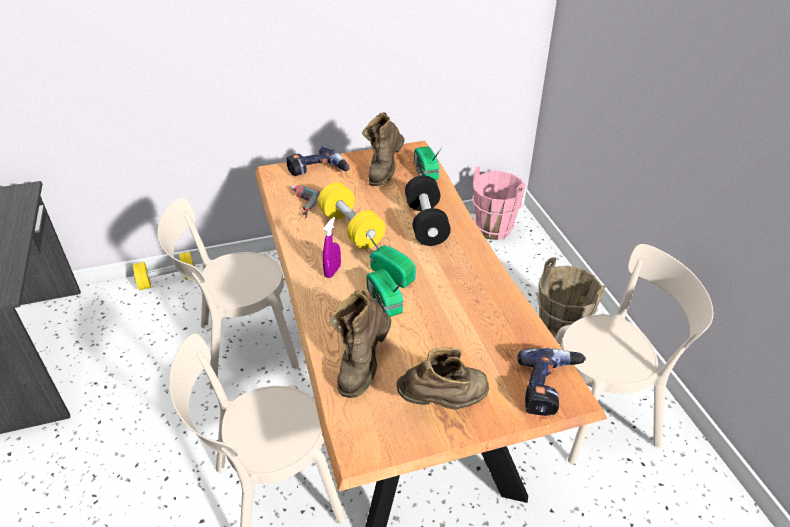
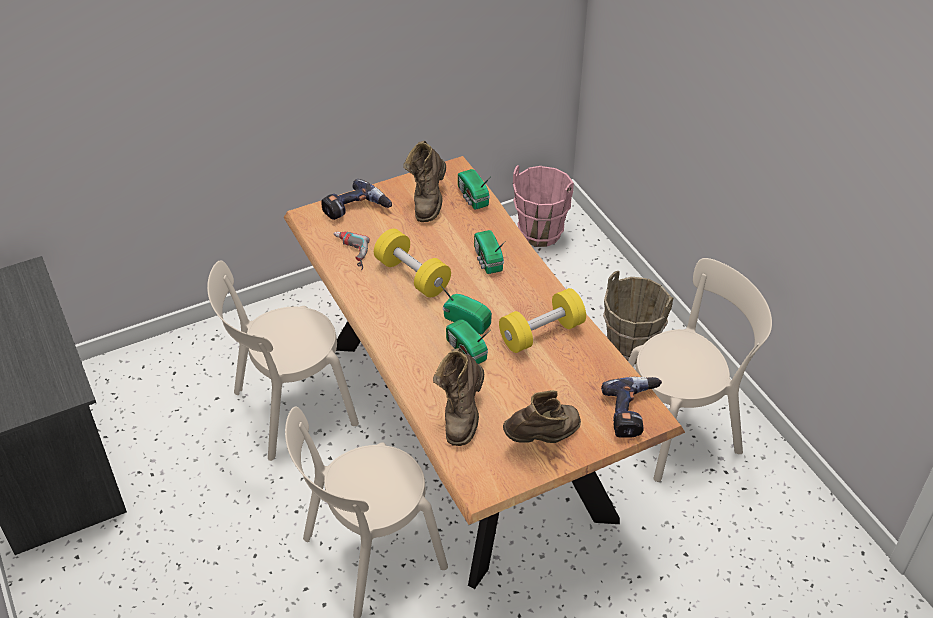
camera: 10 degrees left, 5 degrees up
(168, 280) = (175, 344): yellow dumbbell -> yellow dumbbell (541, 333)
(332, 271) = (407, 325): purple spray bottle -> none
(426, 223) = (487, 260): black dumbbell -> radio

